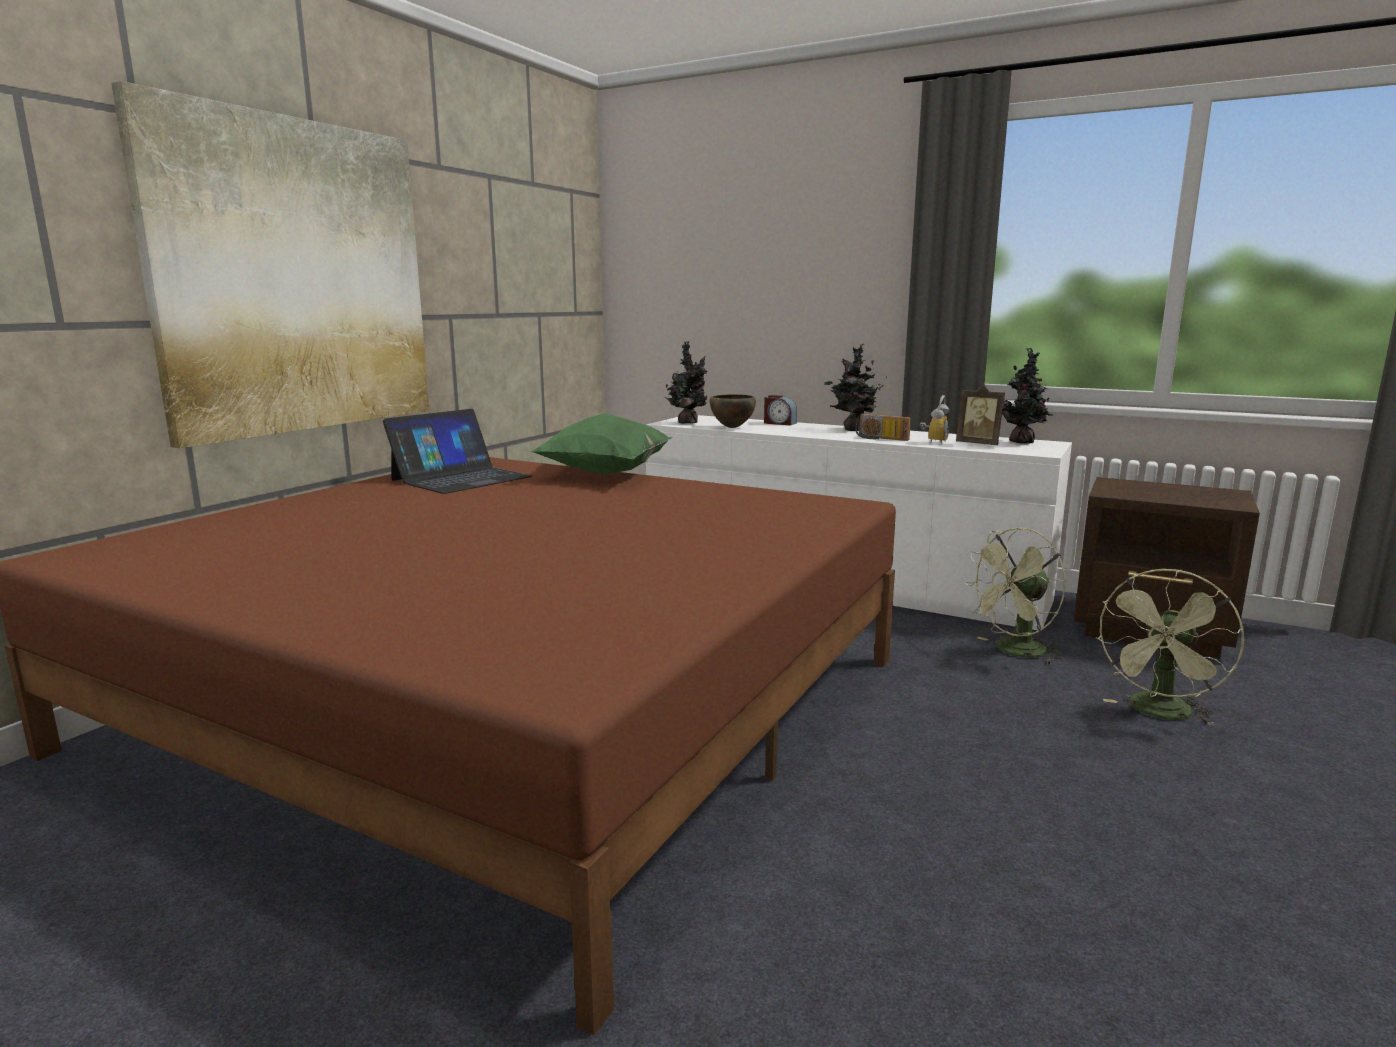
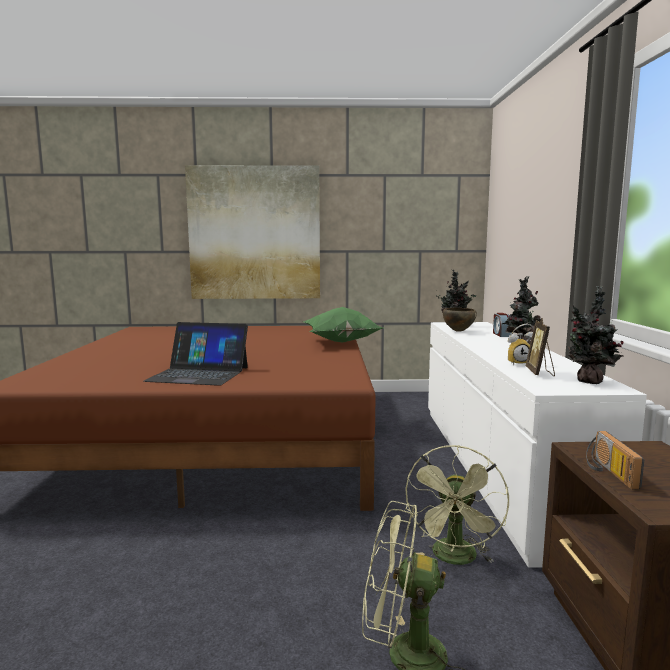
camera: 60 degrees right, 5 degrees down
(461, 478) = (296, 331): laptop -> laptop (199, 374)
(880, 439) = (497, 354): radio -> radio (607, 472)
(1014, 652) = (455, 559): green fan -> green fan turned 105 degrees counterclockwise

